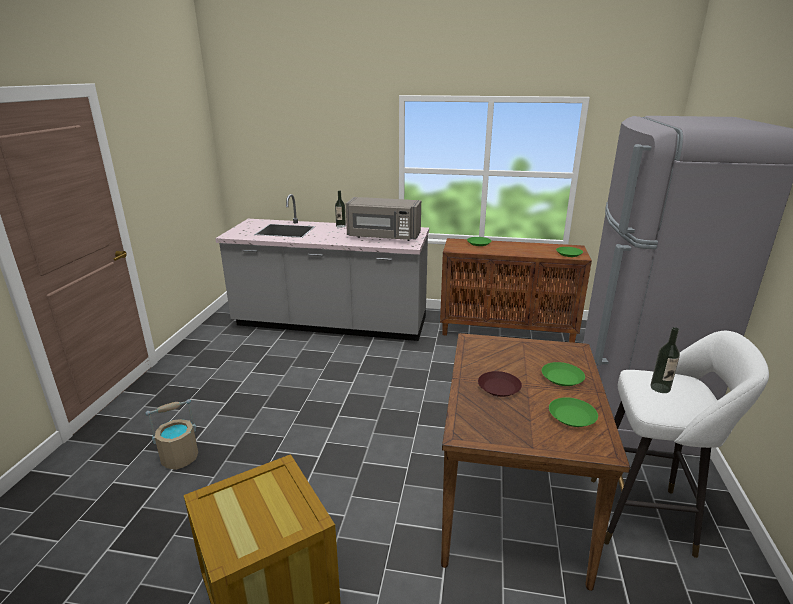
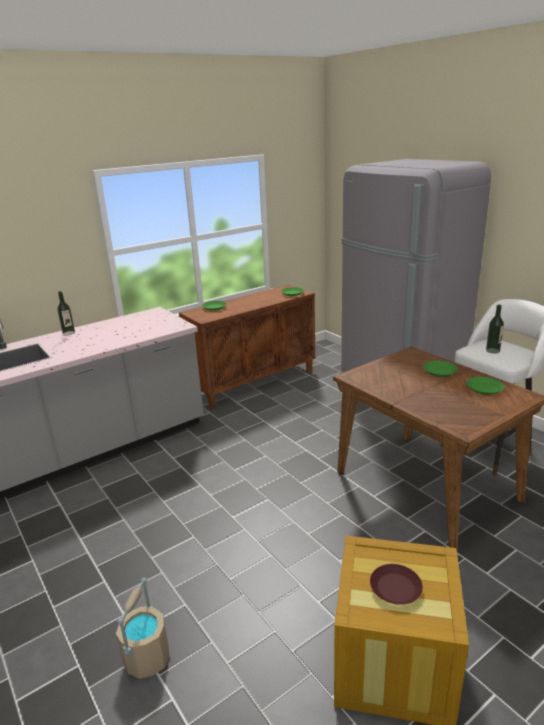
camera: 45 degrees left, 0 degrees up
(383, 237) = (138, 327): grey microwave -> none
(498, 387) = (425, 395): brown plate -> brown plate (395, 588)

